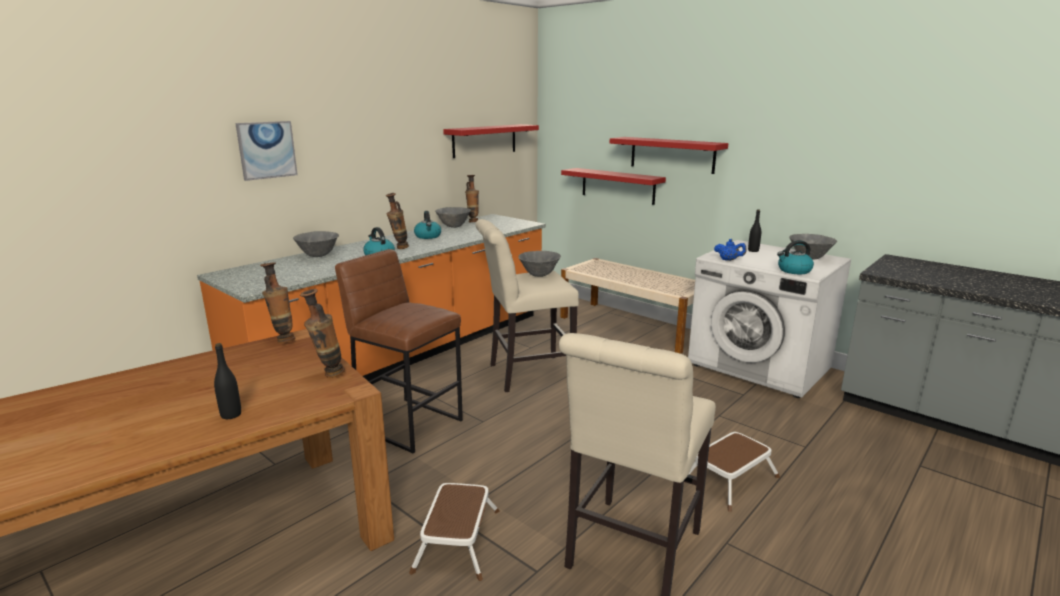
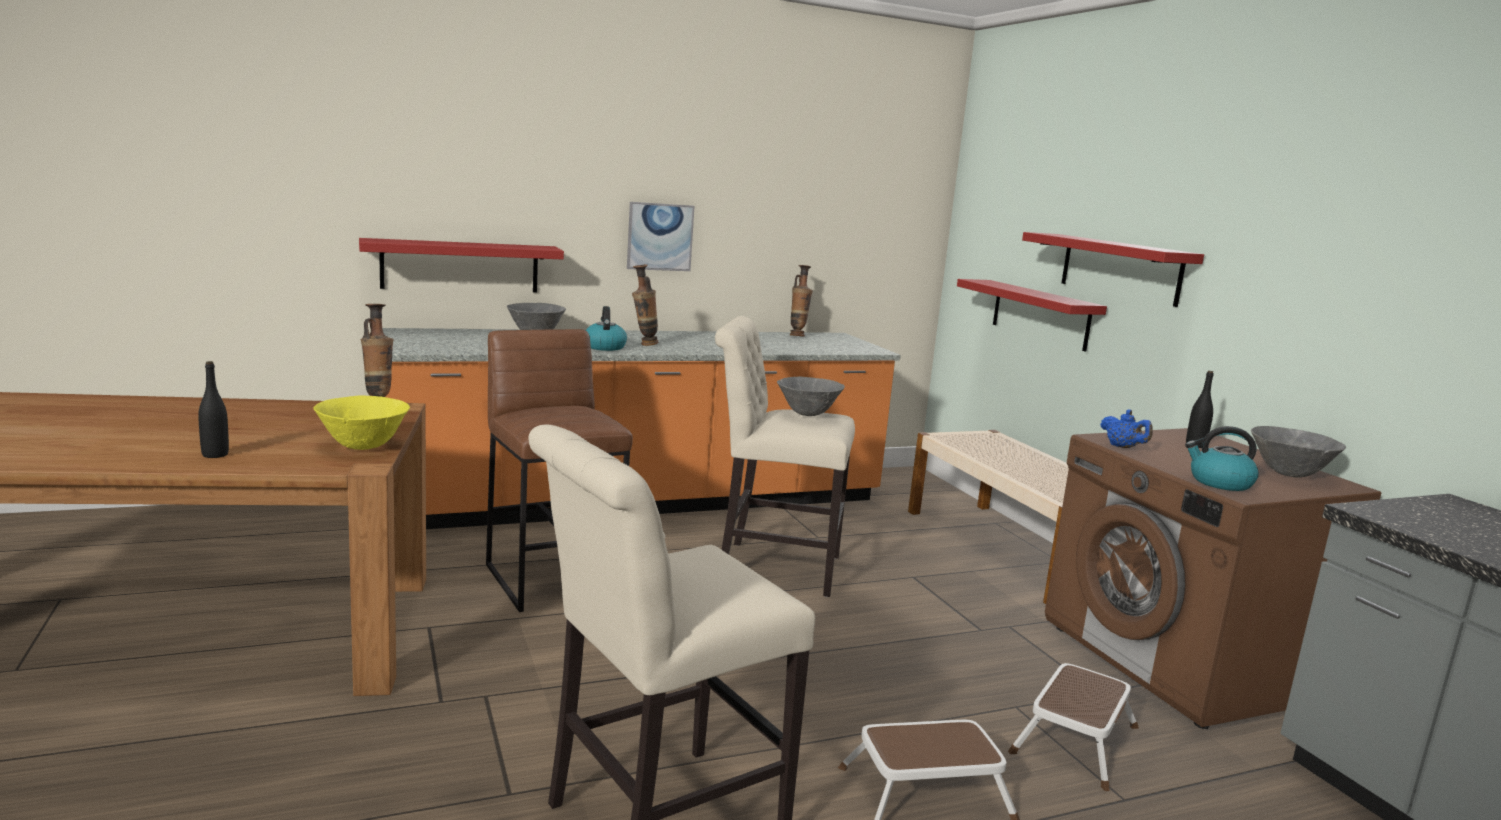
camera: 25 degrees right, 5 degrees down
(266, 150) = (497, 186): picture -> picture (660, 236)
(328, 375) = (363, 447): vase -> yellow bowl
(428, 236) = (705, 340): kettle -> none
(453, 227) = (760, 336): grey bowl -> none
(458, 540) = (459, 722): brown step ladder -> brown step ladder (1076, 740)
(484, 140) = (845, 220): red shelf -> red shelf (460, 266)
(759, 369) = (1173, 666): white washing machine -> brown washing machine

